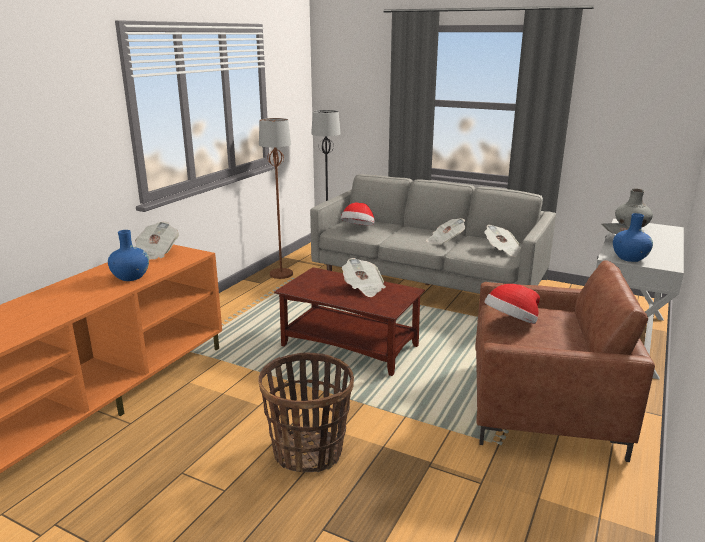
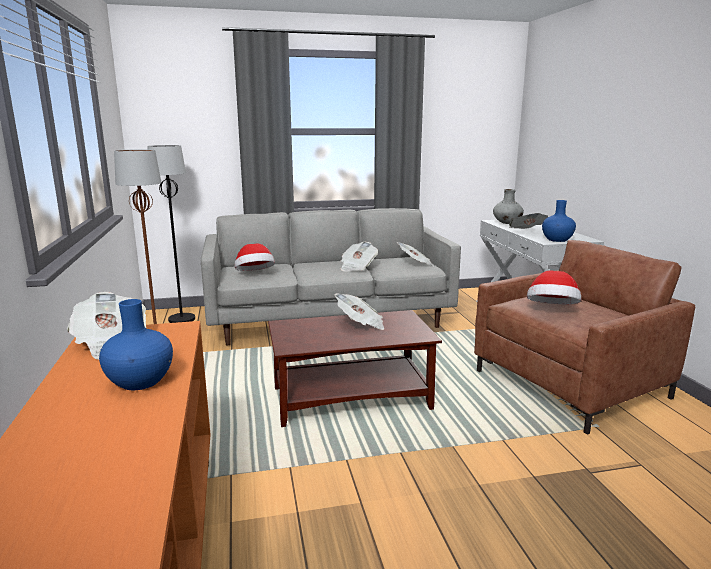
camera: 40 degrees left, 5 degrees down
(308, 452) = (489, 521): basket -> none

